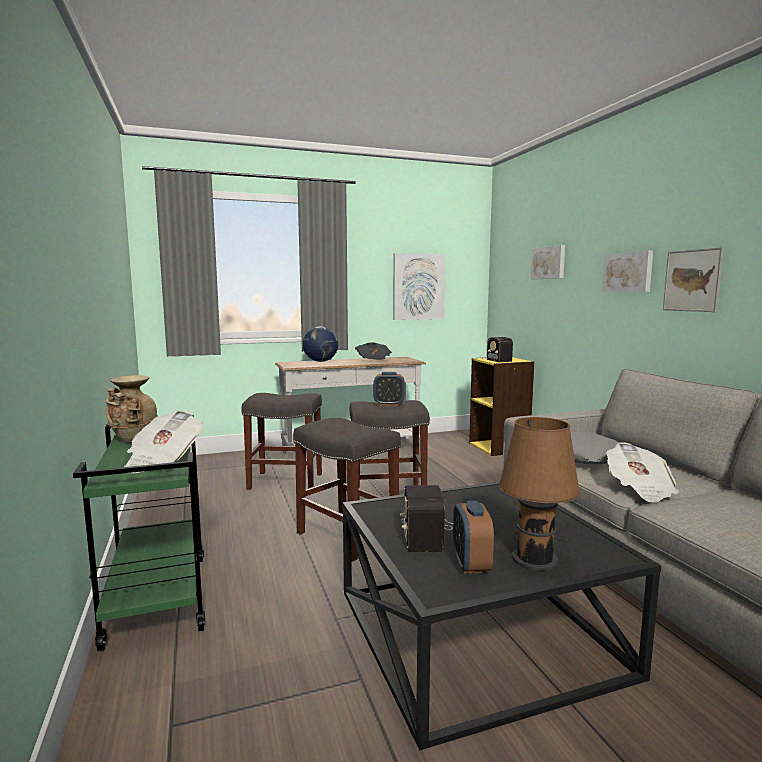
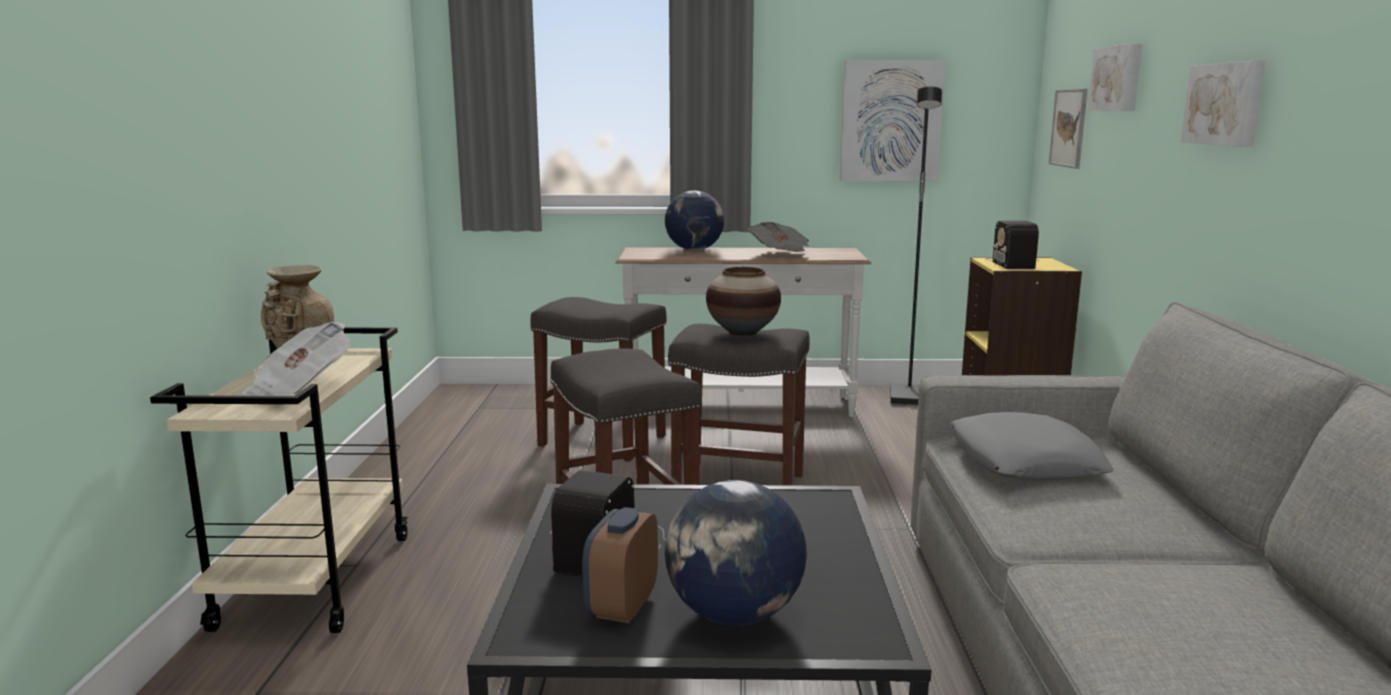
camera: 20 degrees right, 5 degrees up
(156, 598) = (315, 579): green cart -> beige cart
(389, 404) = (743, 332): alarm clock -> vase
(439, 438) = (911, 398): none -> black floor lamp
(535, 557) = (733, 615): brown table lamp -> globe
(640, 489) = (1059, 536): newspaper -> none
(692, 280) = (1318, 128): picture -> picture (1068, 128)

